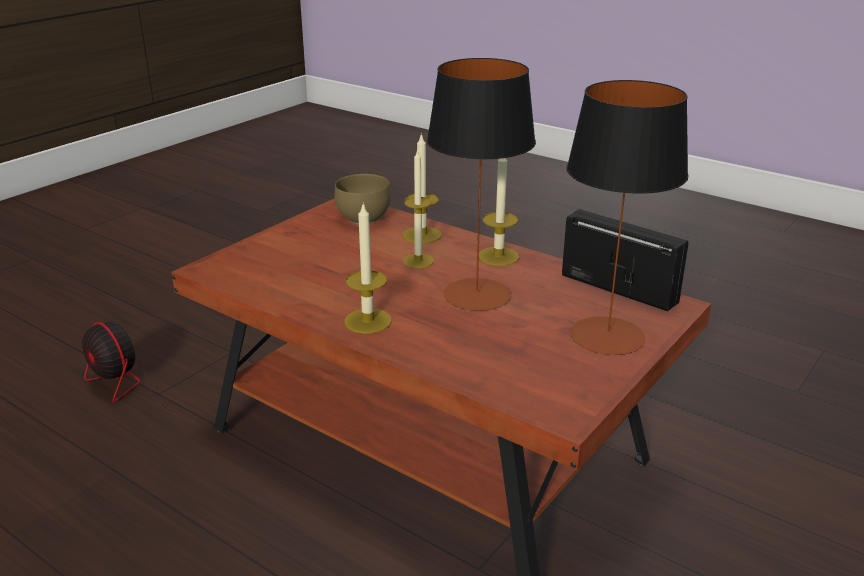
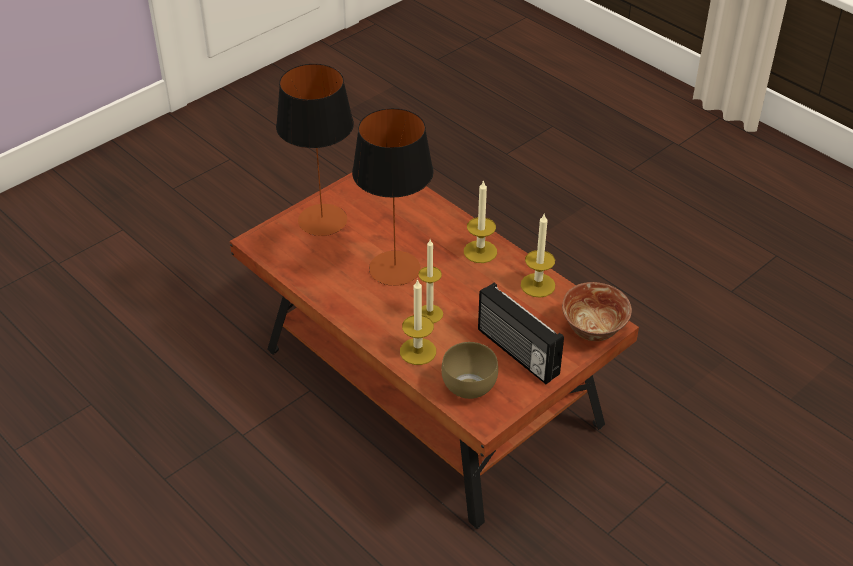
camera: 170 degrees left, 15 degrees up
(148, 384) = (681, 495): fan -> none
(227, 263) = (593, 331): none -> bowl
(498, 256) = (360, 311): candle -> candle (537, 285)
(619, 288) = (284, 263): radio -> radio (516, 353)

